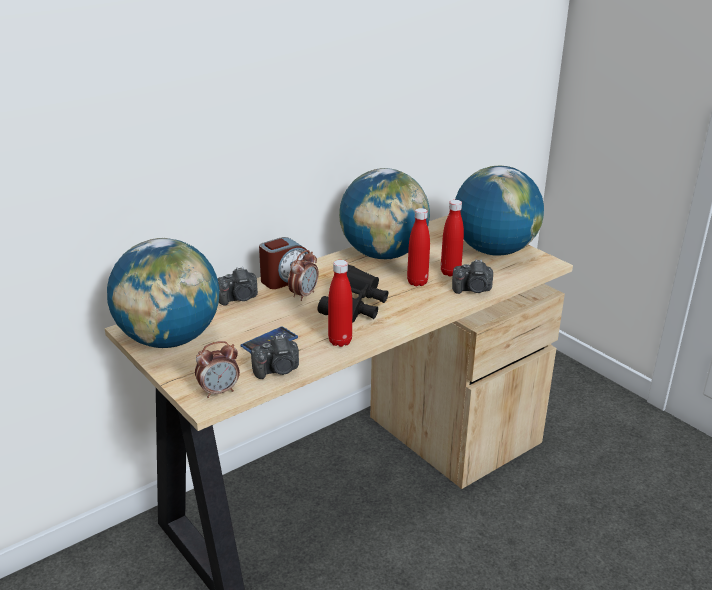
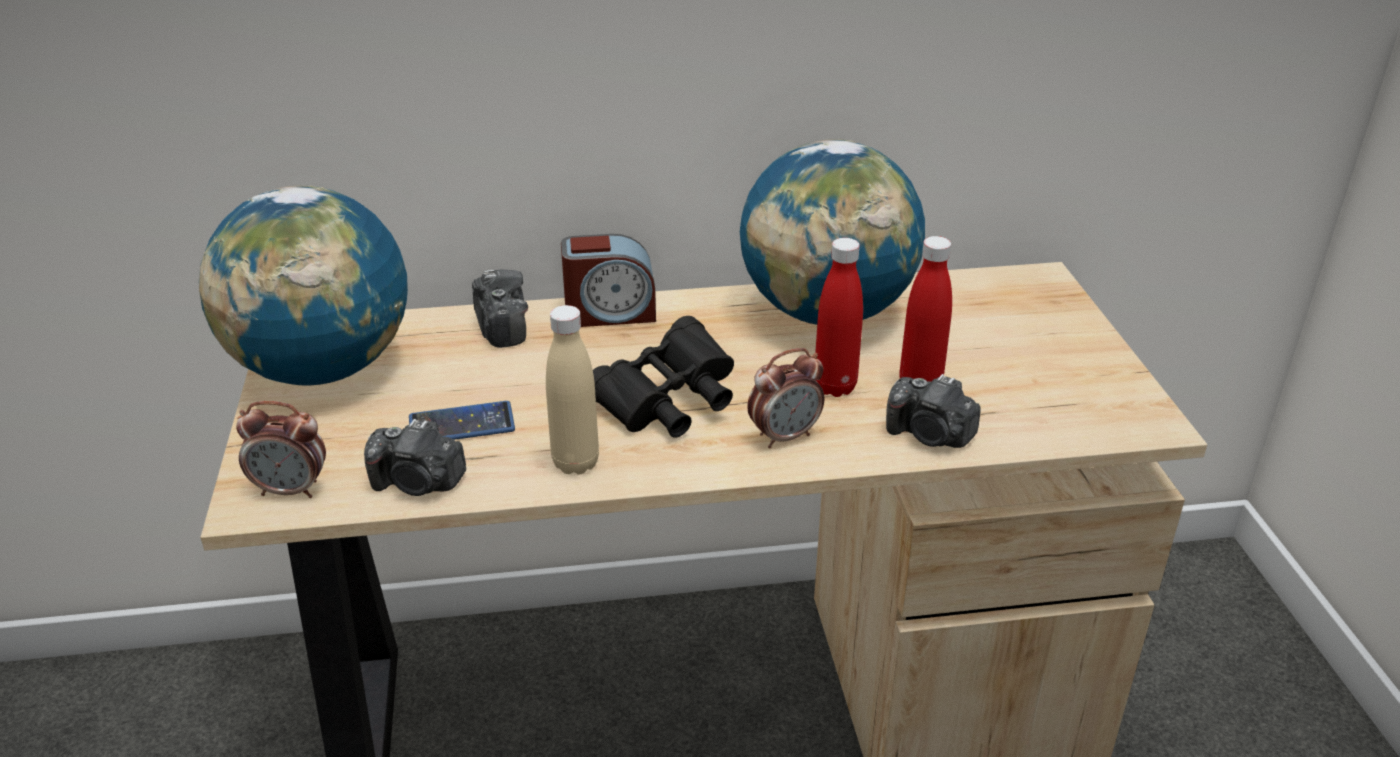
camera: 30 degrees right, 5 degrees up
(239, 298) = (501, 327): camera -> camera turned 120 degrees counterclockwise
(303, 295) = (609, 352): alarm clock -> alarm clock (784, 436)
(340, 341) = (575, 463): red bottle -> beige bottle
(494, 251) = (1055, 365): globe -> none

